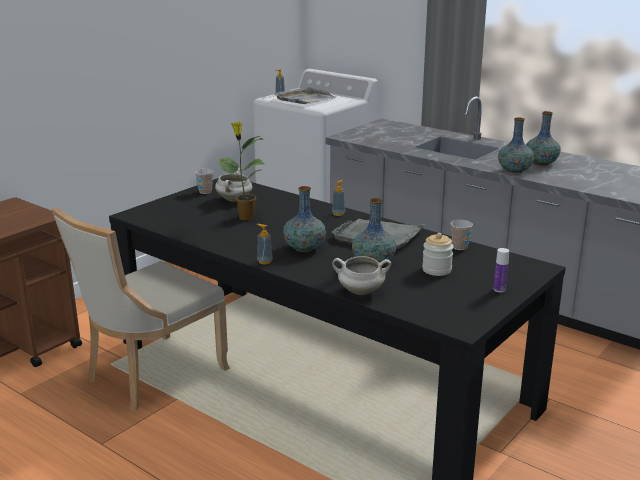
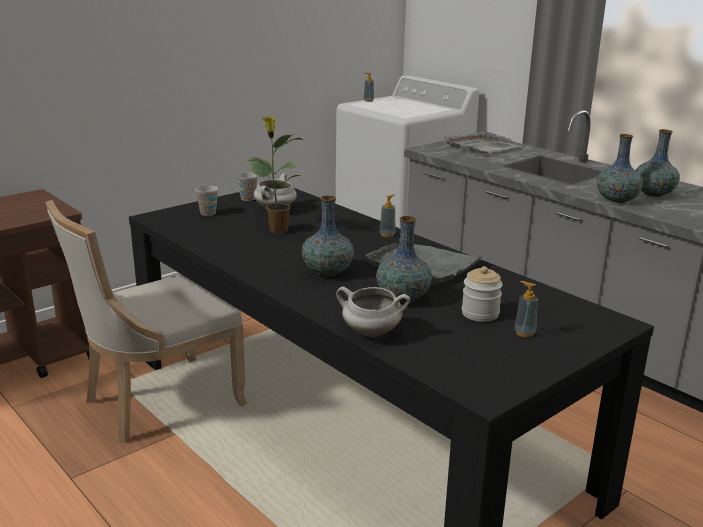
camera: 10 degrees right, 0 degrees up
(264, 261) = (272, 283): soap dispenser -> soap dispenser (524, 333)
(305, 99) = (393, 107): grey tray -> grey tray (481, 146)
(460, 247) = (521, 287): cup -> cup (208, 213)
(499, 289) = (553, 348): bottle -> none

